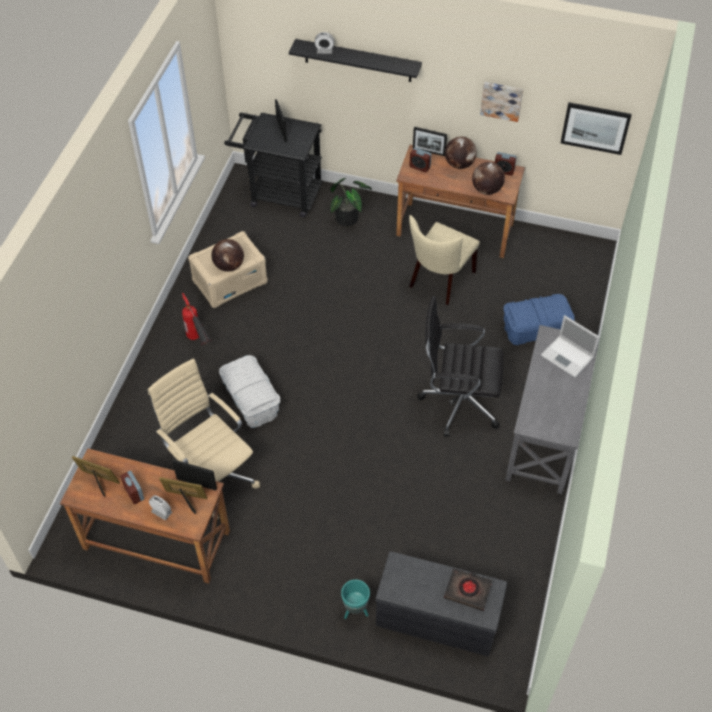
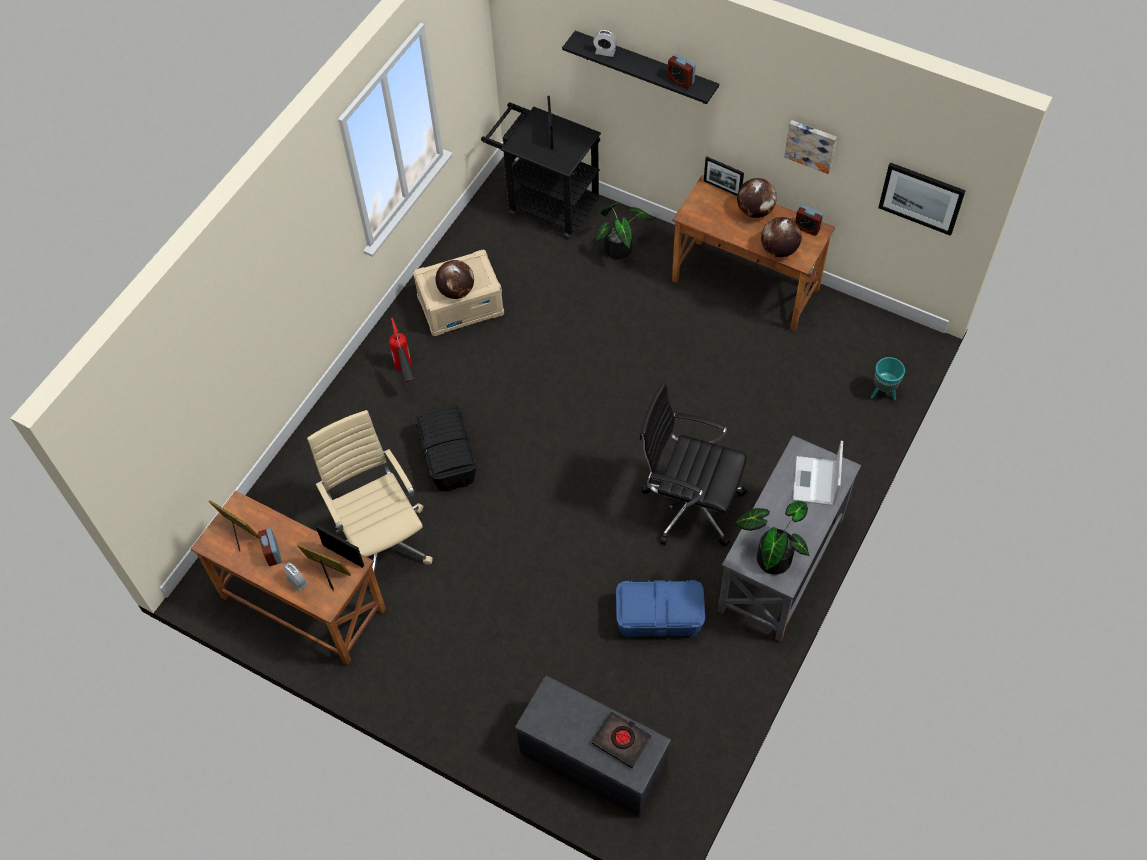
camera: 15 degrees right, 5 degrees up
(251, 400) = (448, 458): white storage box -> black storage box
(355, 610) = (502, 731): turquoise planter -> turquoise planter (883, 393)
(419, 167) = (705, 207): alarm clock -> alarm clock (680, 80)
(439, 281) = (708, 348): beige chair -> none
(535, 329) = (807, 429): blue storage box -> blue storage box (659, 618)
(551, 418) = (771, 555): none -> potted plant
(568, 357) = (815, 482): laptop -> laptop turned 45 degrees clockwise

